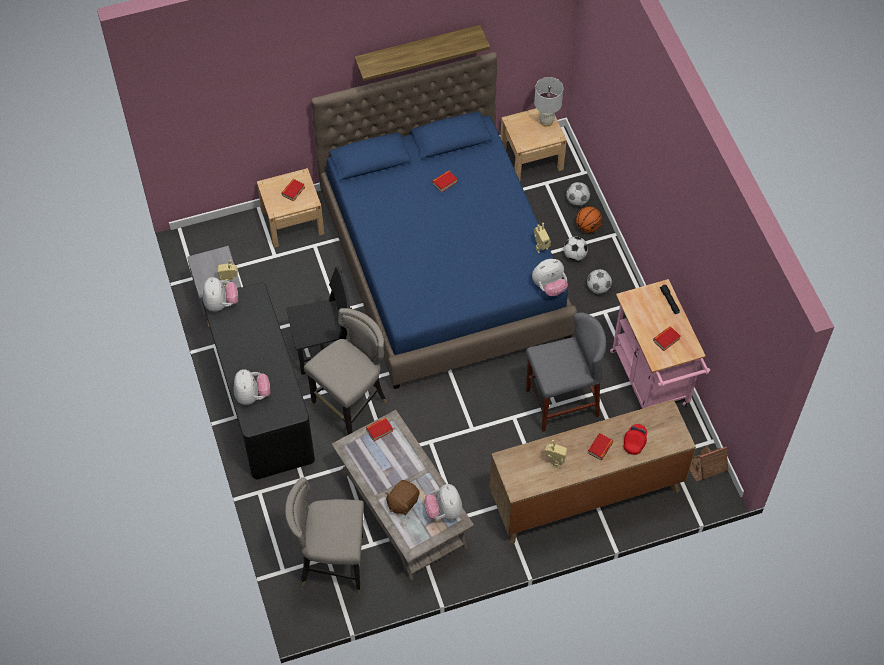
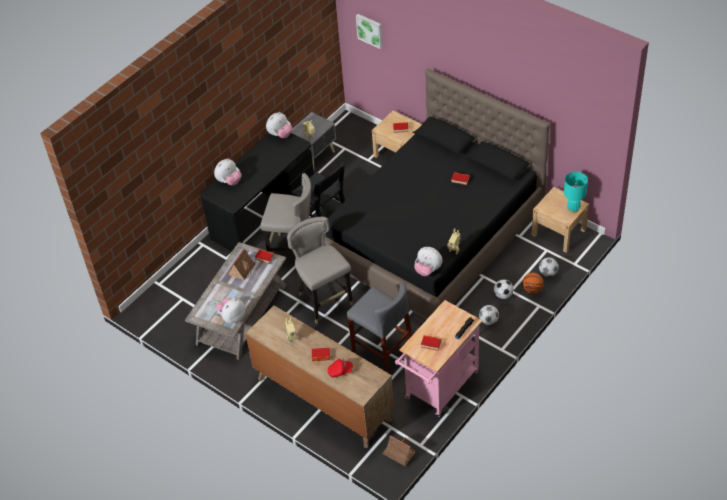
camera: 60 degrees right, 10 degrees down
(206, 109) = (370, 30): none -> picture
(332, 564) = (179, 303): grey stool -> grey stool (324, 300)
(378, 462) = (242, 269): none -> toy house
(402, 502) = (223, 295): brown plush toy -> none
(417, 49) = (501, 83): shelf -> none
(444, 265) = (433, 236): blue bed -> black bed
(546, 121) = (573, 209): white table lamp -> turquoise table lamp

